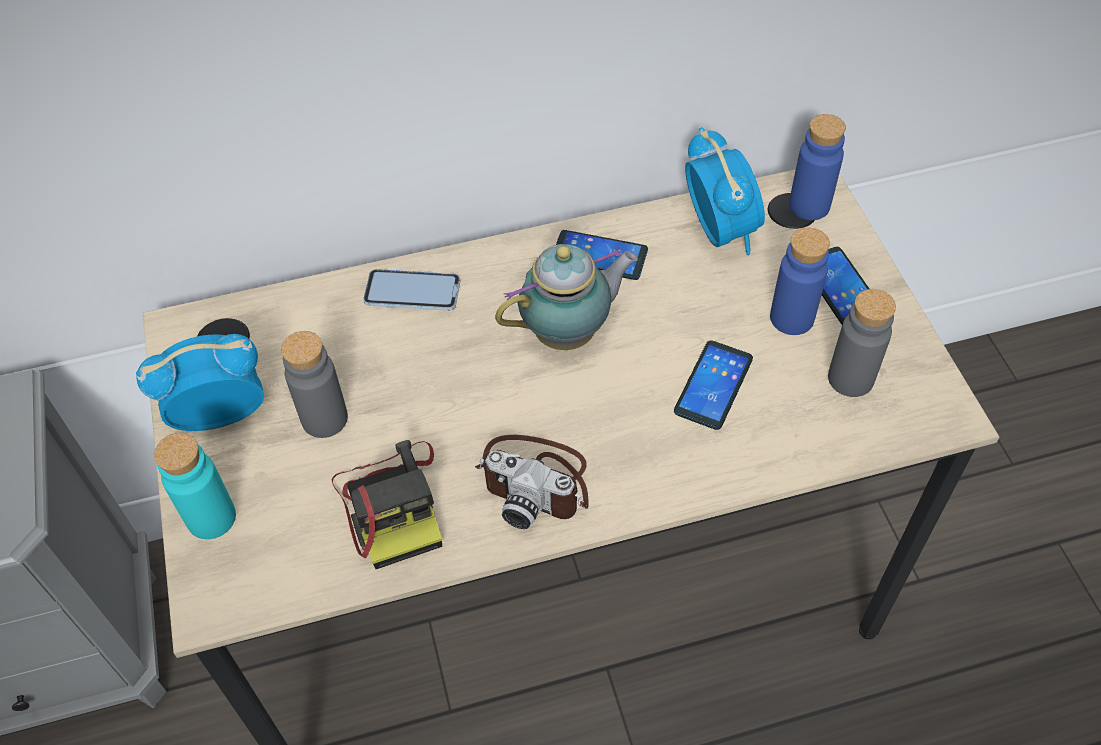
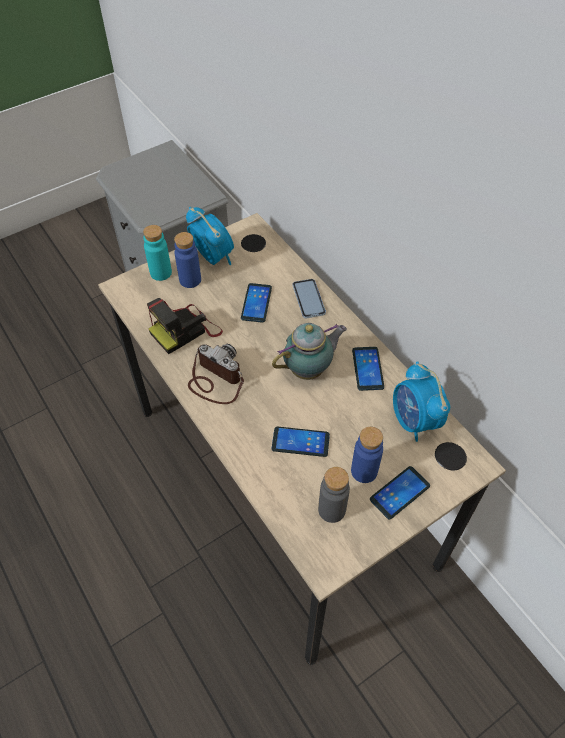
camera: 70 degrees right, 0 degrees up
(324, 418) = (222, 292): grey bottle -> none
(381, 371) = (256, 303): none -> phone
(536, 481) = (215, 380): camera -> camera turned 120 degrees clockwise
(569, 333) = (309, 369): teapot -> teapot turned 75 degrees counterclockwise
(719, 230) = (414, 421): alarm clock -> alarm clock turned 105 degrees clockwise
(809, 205) = (458, 463): blue bottle -> blue bottle (190, 280)

